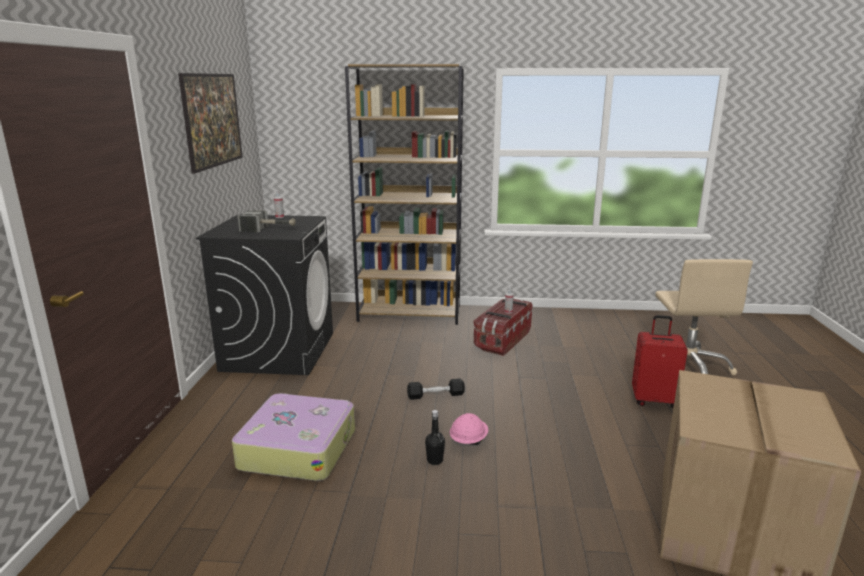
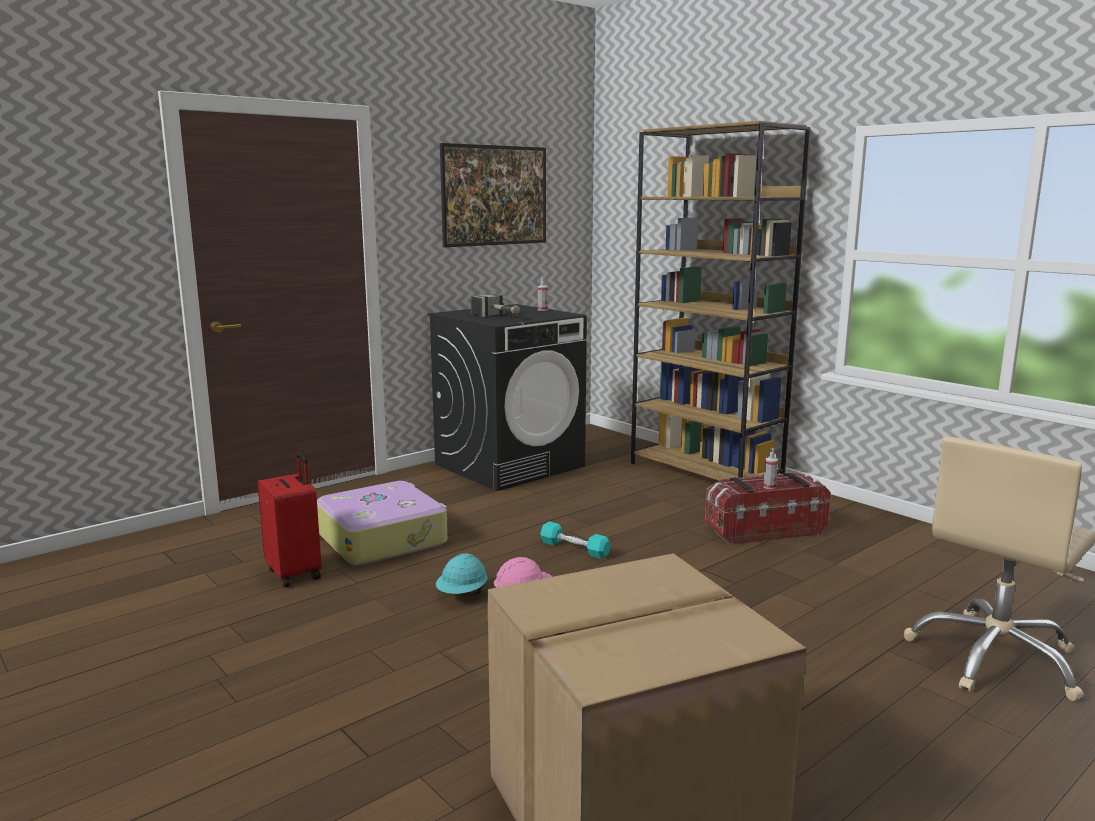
camera: 45 degrees right, 5 degrees down
(435, 395) = (574, 548): black dumbbell -> turquoise dumbbell
(435, 460) = (462, 594): black bottle -> turquoise hard hat
(654, 400) = (838, 663): red suitcase -> red suitcase (295, 573)

